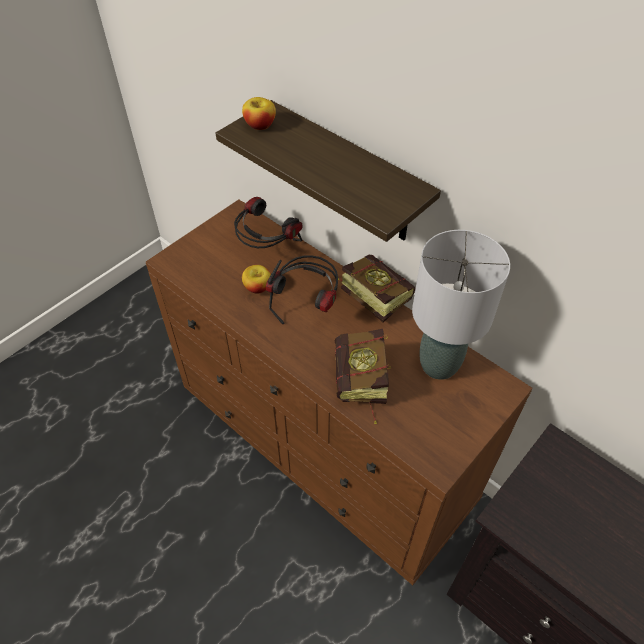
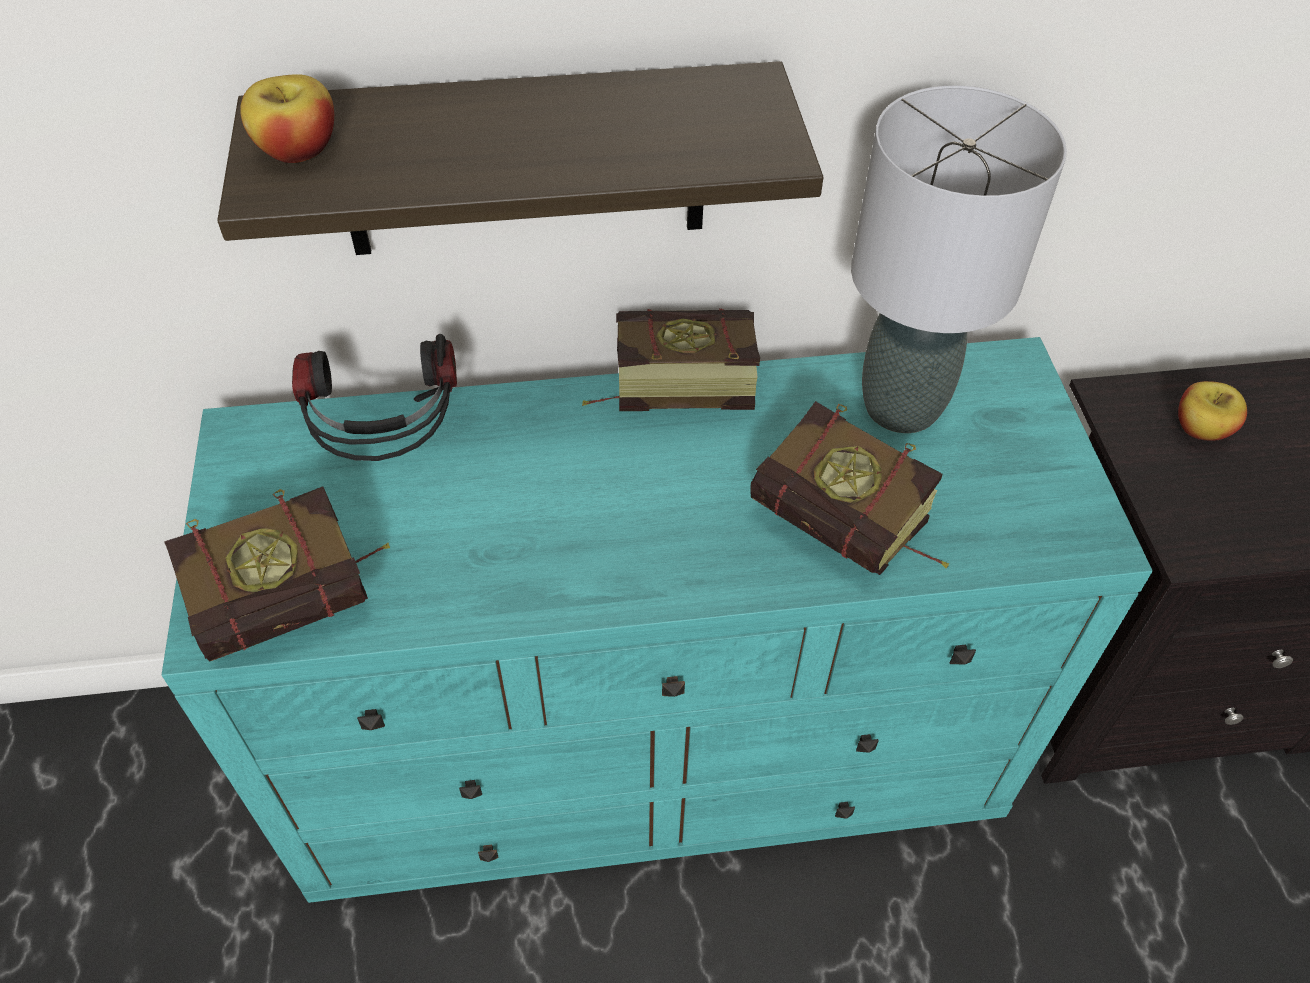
camera: 50 degrees left, 0 degrees up
(195, 271) = (303, 601): none -> book
(257, 288) = (470, 529): apple -> apple (1200, 429)
(307, 307) = (599, 488): headphones -> none
(324, 444) = (655, 753): brown dresser -> turquoise dresser

